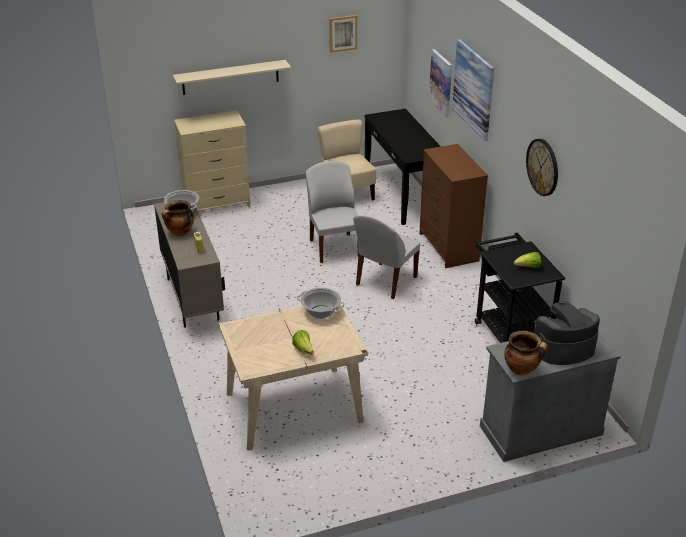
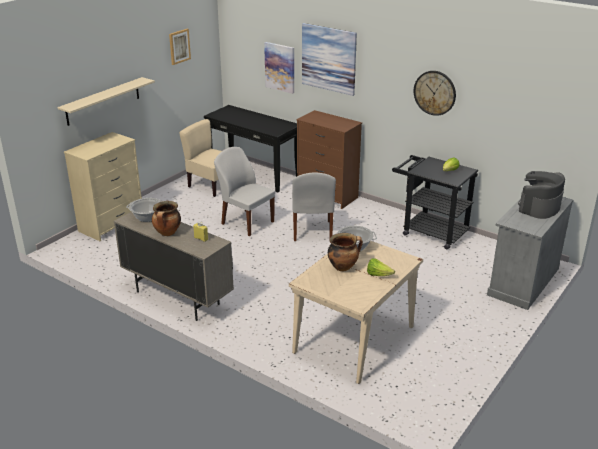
camera: 35 degrees left, 5 degrees down
(522, 370) = (535, 228): cooking pot -> cooking pot (343, 267)

